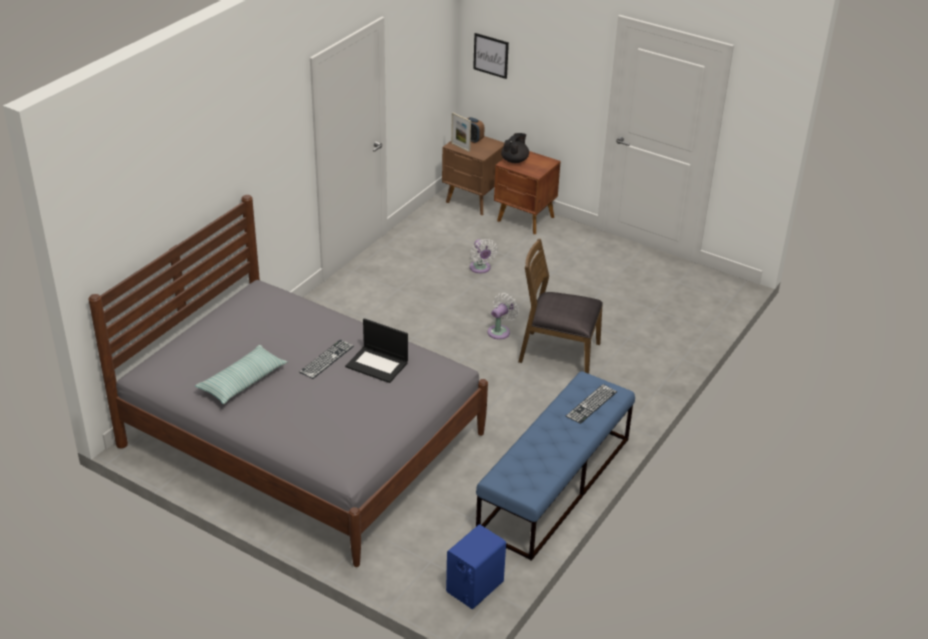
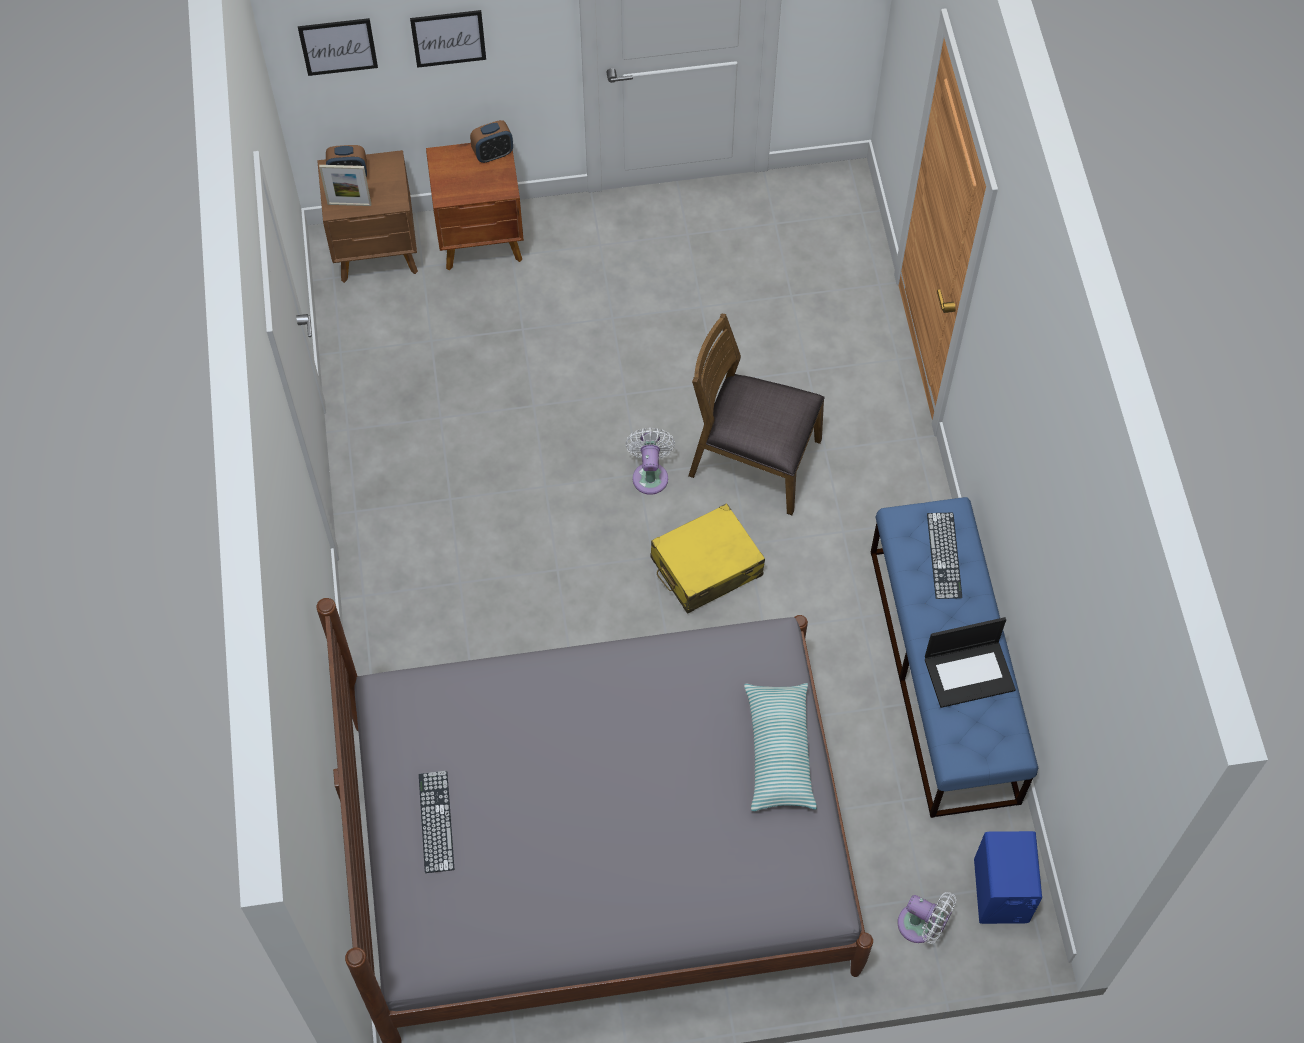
camera: 40 degrees left, 25 degrees up
(242, 381) = (559, 872): pillow -> pillow (779, 751)
(326, 359) = (617, 750): keyboard -> keyboard (436, 821)
(377, 364) = (686, 709): laptop -> laptop (969, 673)
(480, 268) = (516, 379): white fan -> white fan (922, 926)
(484, 376) = (706, 567): none -> yellow suitcase
(515, 160) = (450, 180): black teapot -> none
(543, 74) = (448, 38): none -> picture
(545, 161) = (493, 154): none -> alarm clock
(558, 353) = (753, 459): brown chair -> brown chair turned 45 degrees clockwise

